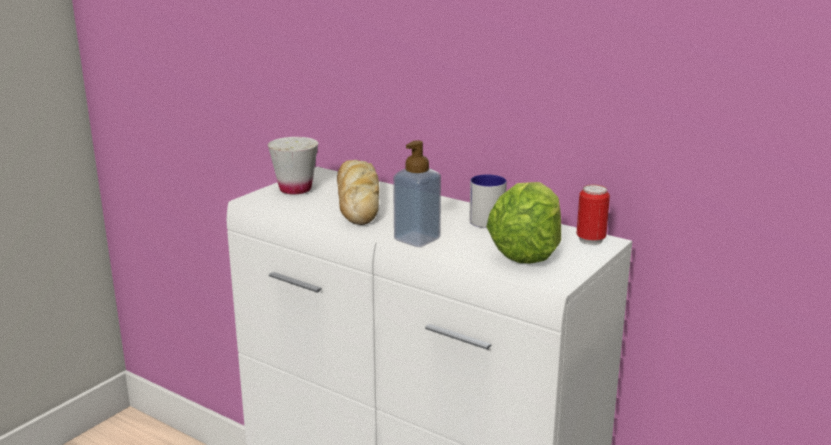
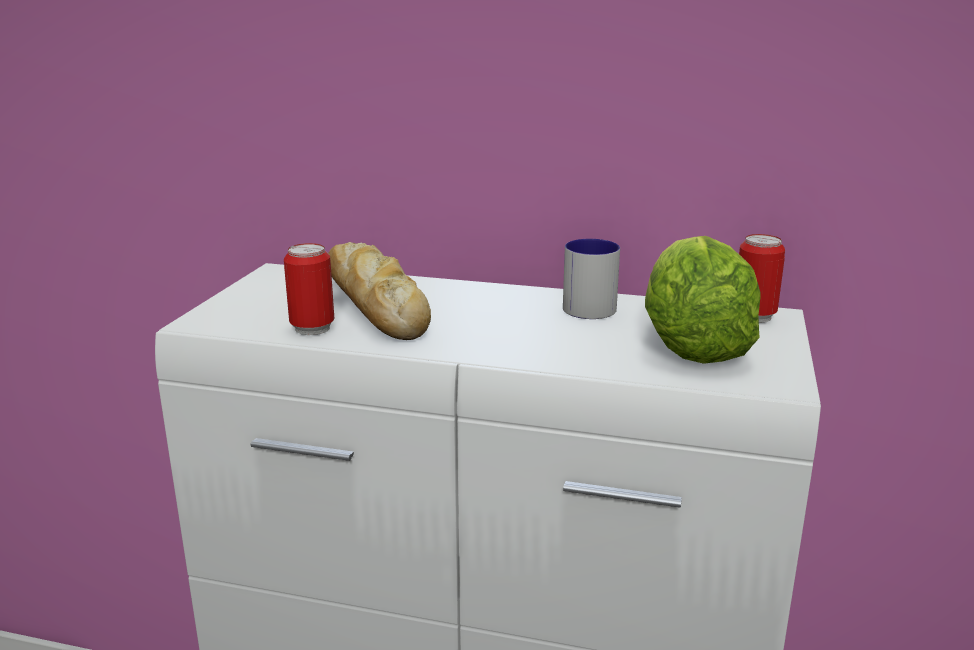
camera: 20 degrees left, 0 degrees up
(295, 189) = (259, 299): white cup -> none
(312, 210) = (312, 328): none -> can
(417, 239) = (516, 349): soap dispenser -> none

